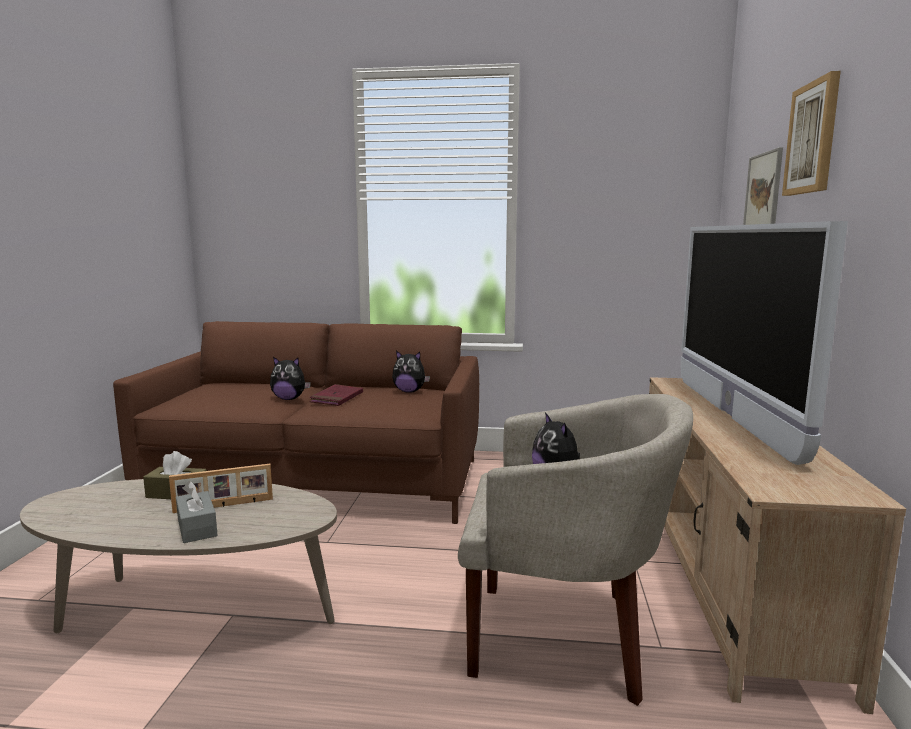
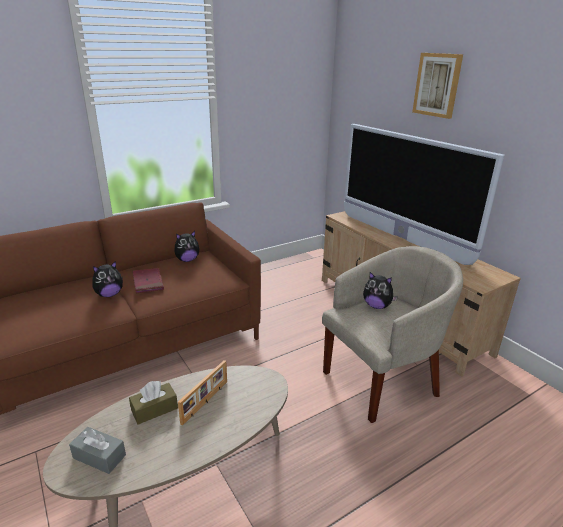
camera: 40 degrees left, 15 degrees up
(197, 527) = (220, 426): grey tissue box -> grey tissue box (99, 456)
(763, 194) = (385, 103): picture -> none

